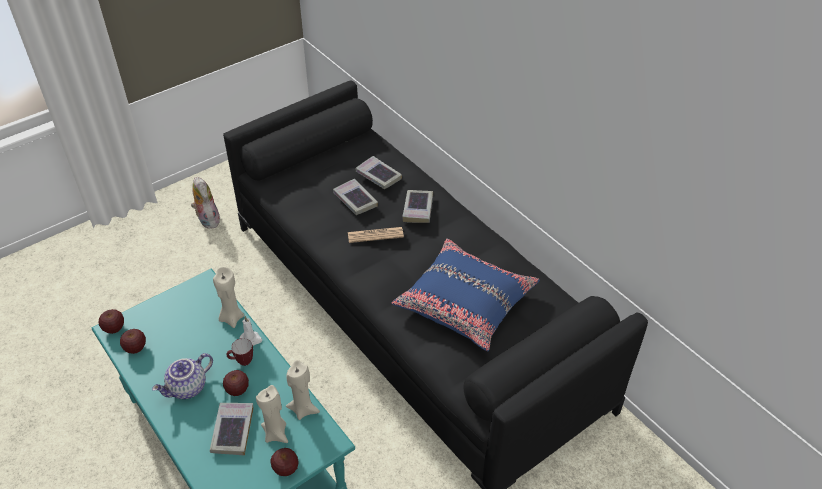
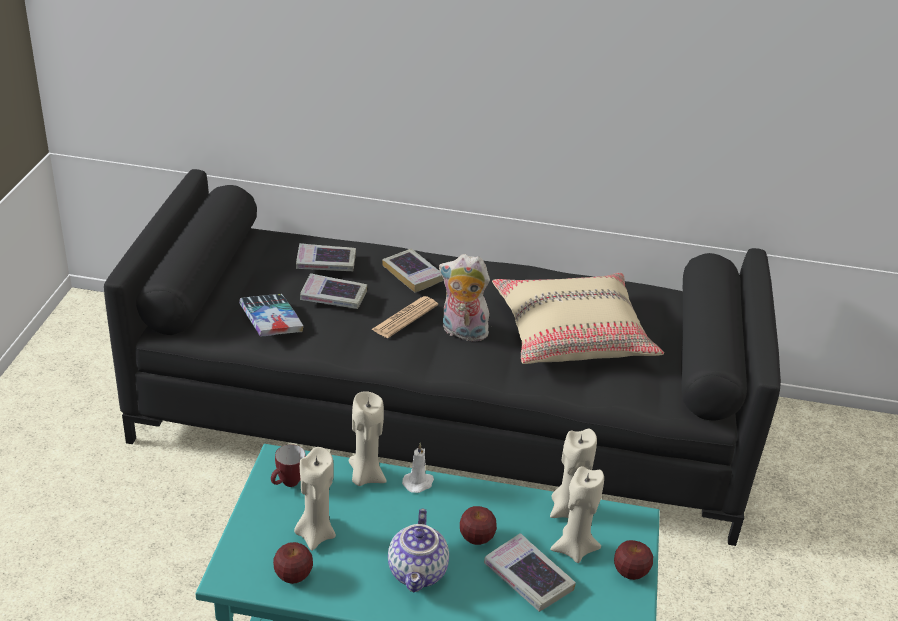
camera: 45 degrees left, 10 degrees down
(114, 328) = (232, 574): apple -> none
(171, 333) = (315, 534): none -> beige candle
(207, 220) = (61, 456): plush toy -> plush toy (462, 333)
(242, 362) = (441, 510): mug -> mug (287, 484)
(305, 197) = (271, 320): none -> book
(465, 302) = (572, 333): blue pillow -> beige pillow

